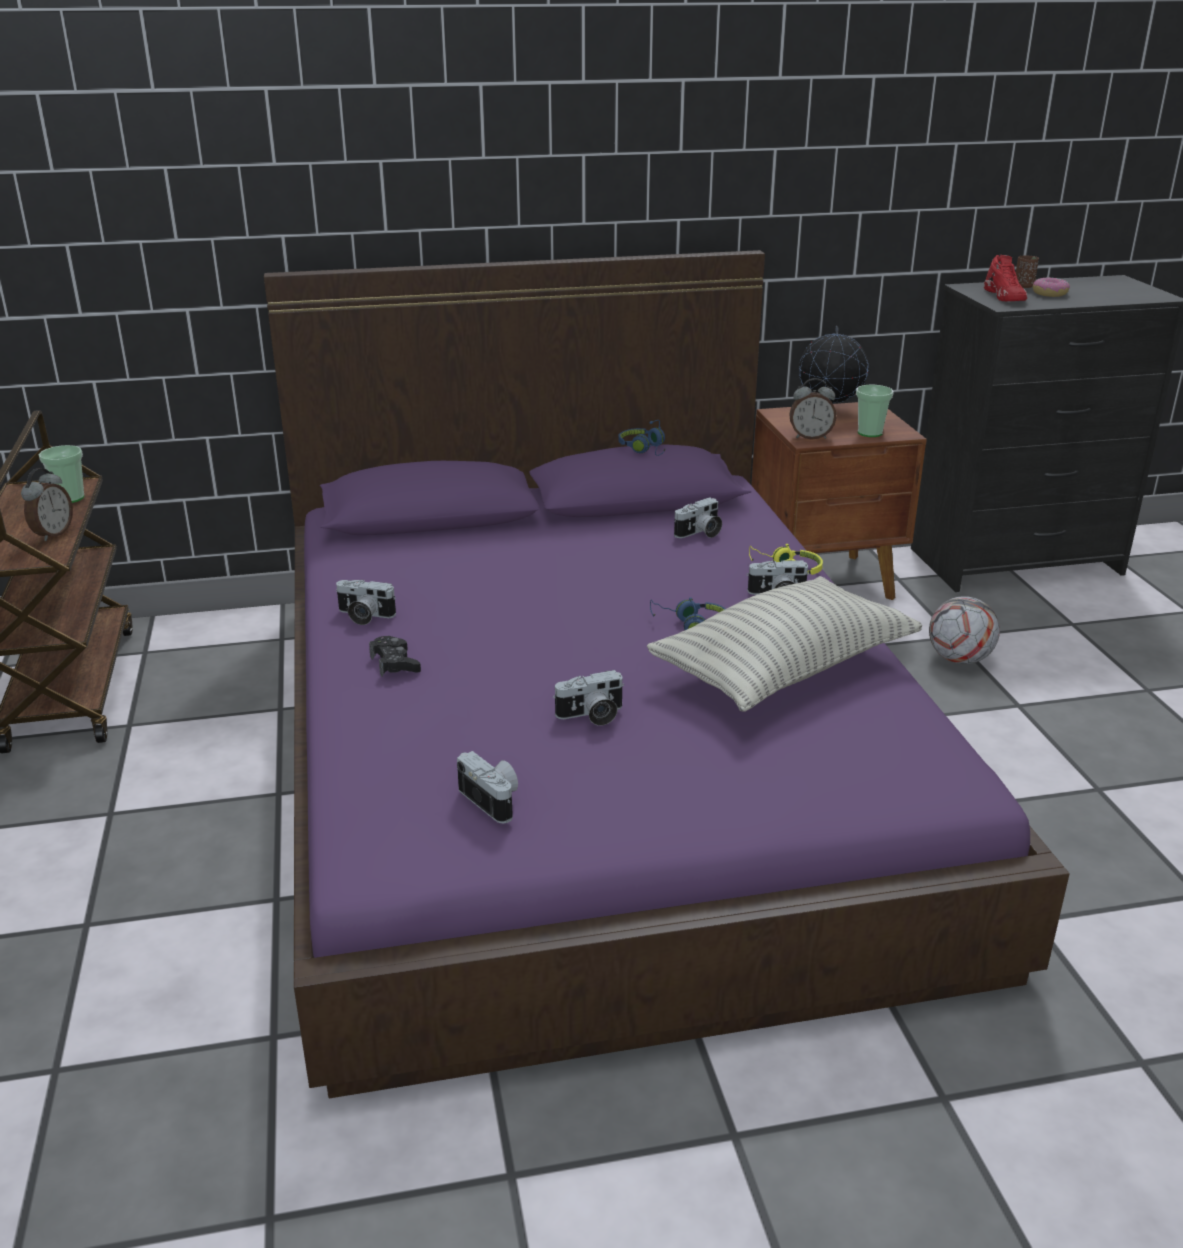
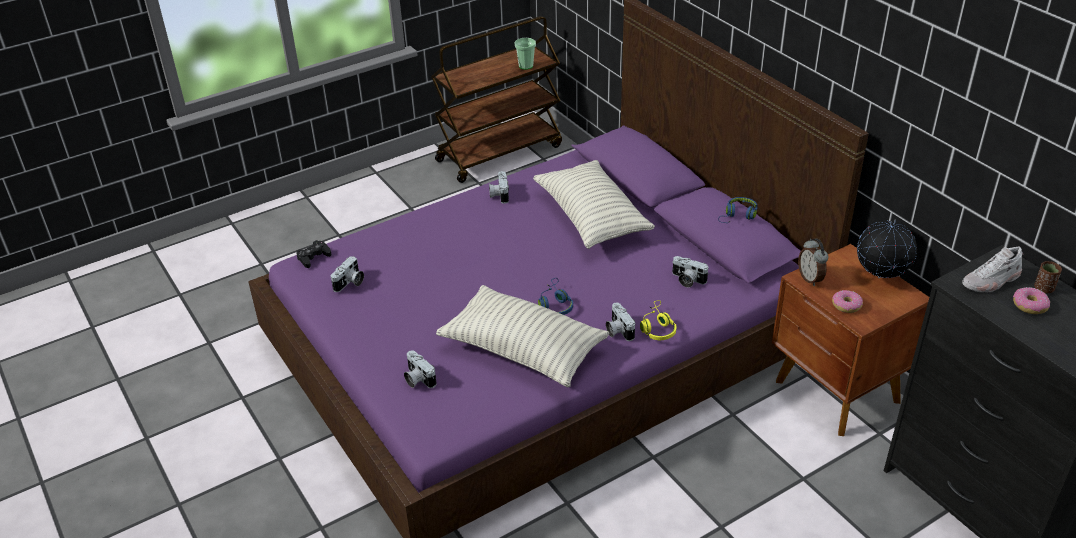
camera: 70 degrees right, 10 degrees up
(52, 534) = (484, 79): alarm clock -> none
(395, 663) = (456, 219): black game controller -> black game controller (313, 257)
(503, 562) = (591, 217): none -> pillow
(591, 716) = (436, 293): camera -> camera (417, 379)
(870, 433) = (846, 305): cup -> donut
(959, 659) = (768, 486): football -> none
(1005, 296) = (991, 281): red shoe -> white shoe

